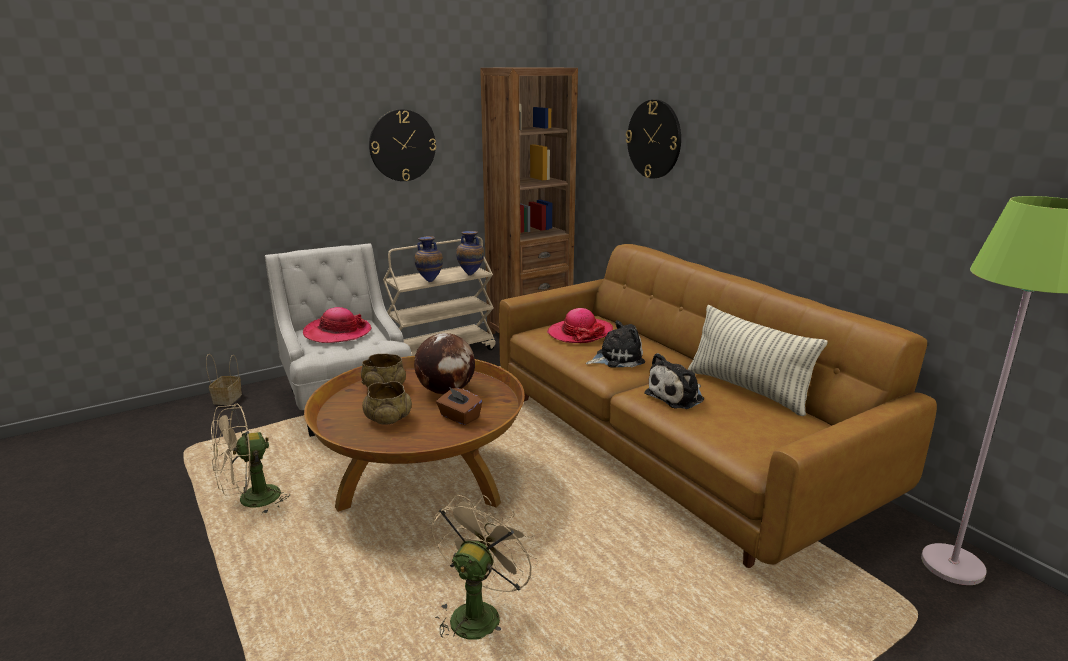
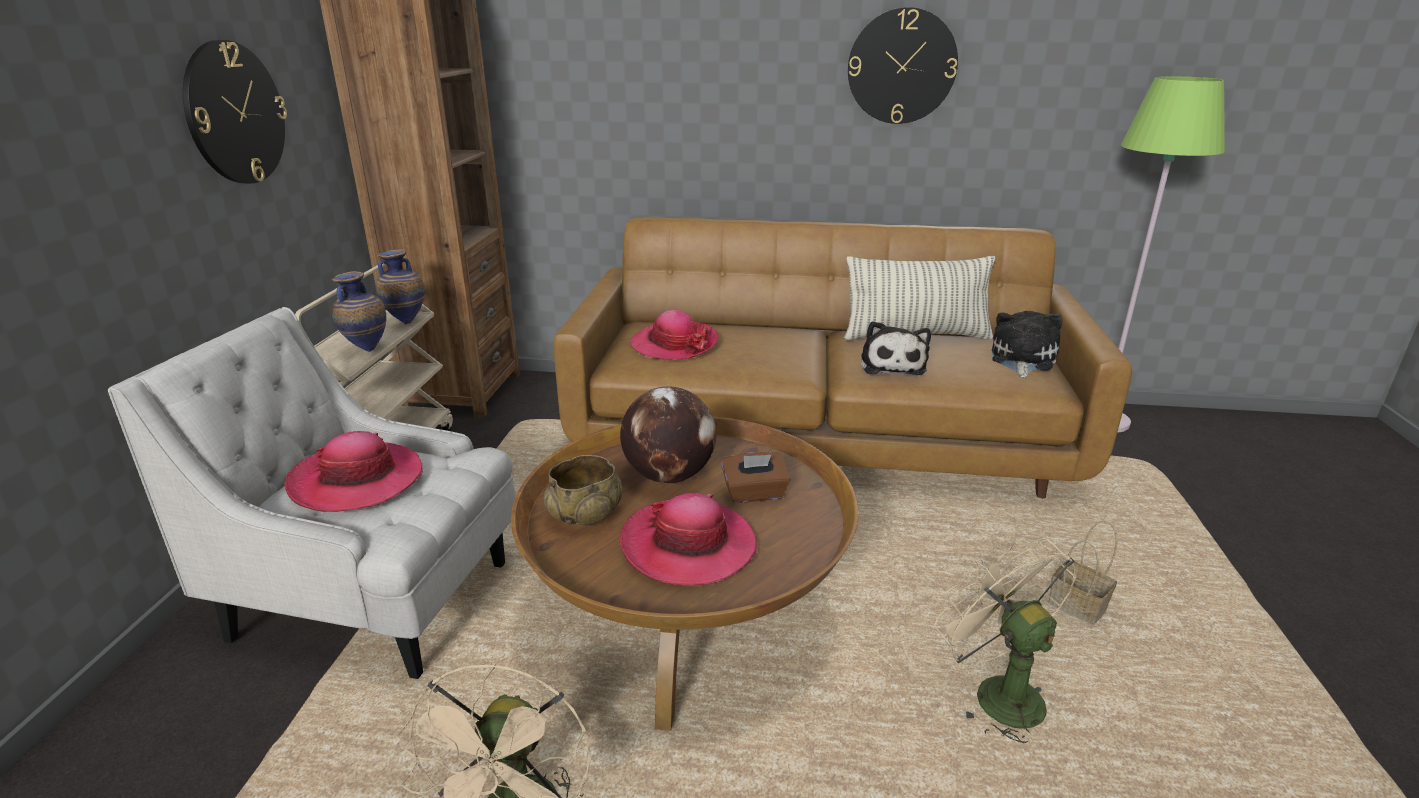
camera: 50 degrees left, 5 degrees up
(227, 399) = (104, 737): basket -> basket (1079, 607)
(388, 419) = (688, 545): beige bowl -> hat
(617, 358) = (767, 354): plush toy -> plush toy (1021, 360)
(654, 139) = (644, 69): wall clock -> wall clock (901, 67)

